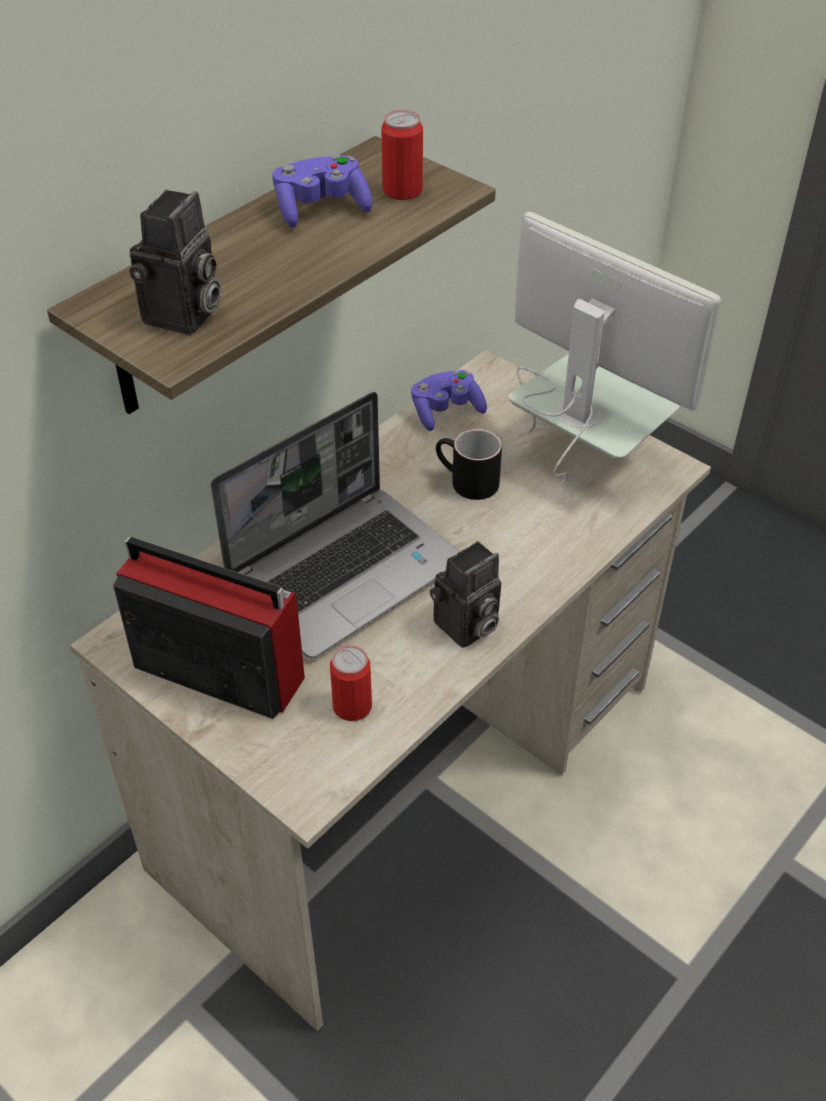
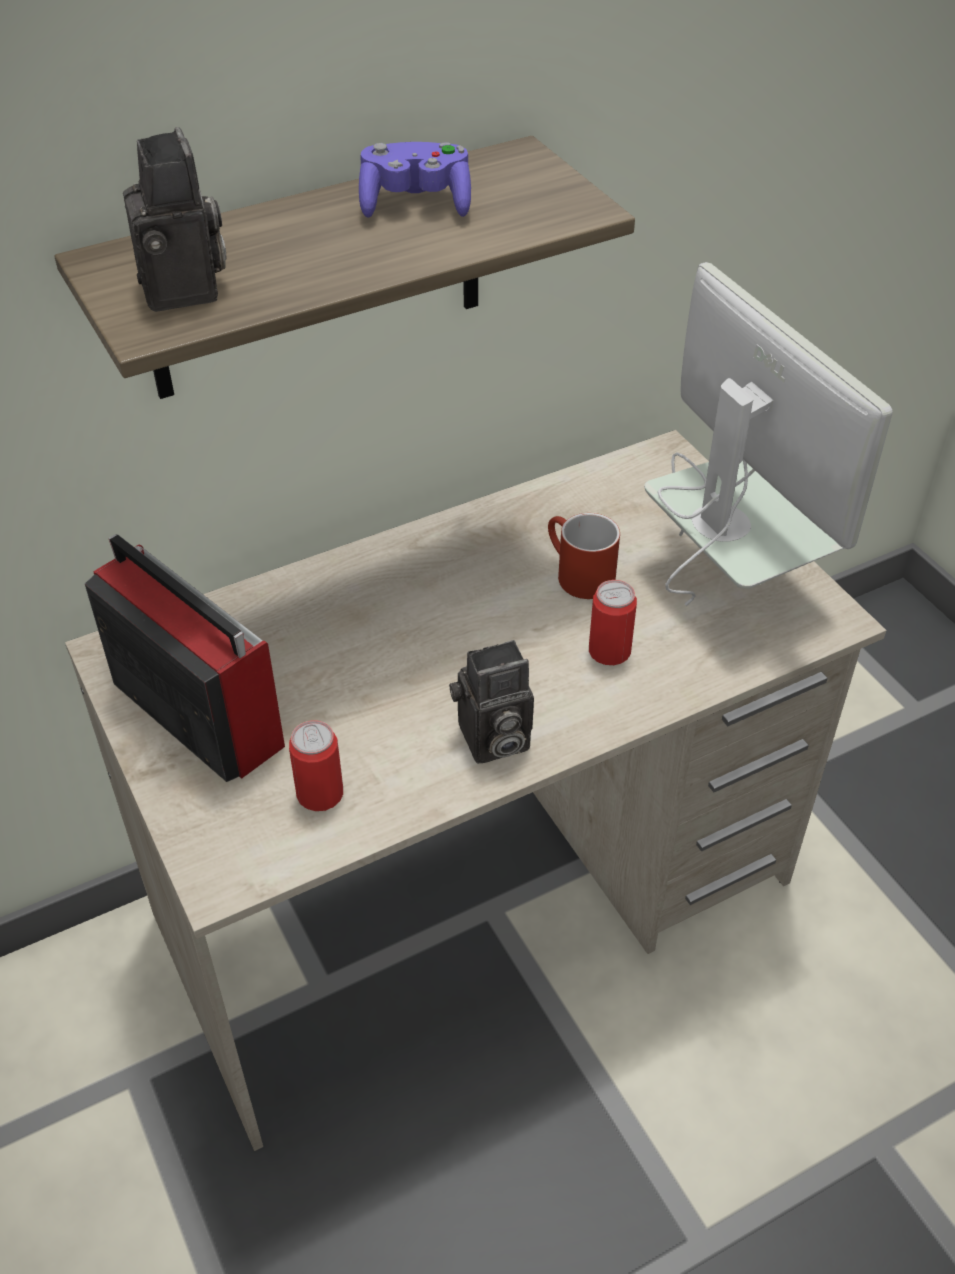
camera: 20 degrees right, 0 degrees up
(183, 317) = (186, 290): camera -> camera turned 60 degrees counterclockwise
(346, 570) = (391, 639): laptop -> none
(402, 190) = (522, 200): can -> can (609, 651)
(446, 411) = (594, 489): purple game controller -> none
(466, 482) = (576, 575): black mug -> red mug

